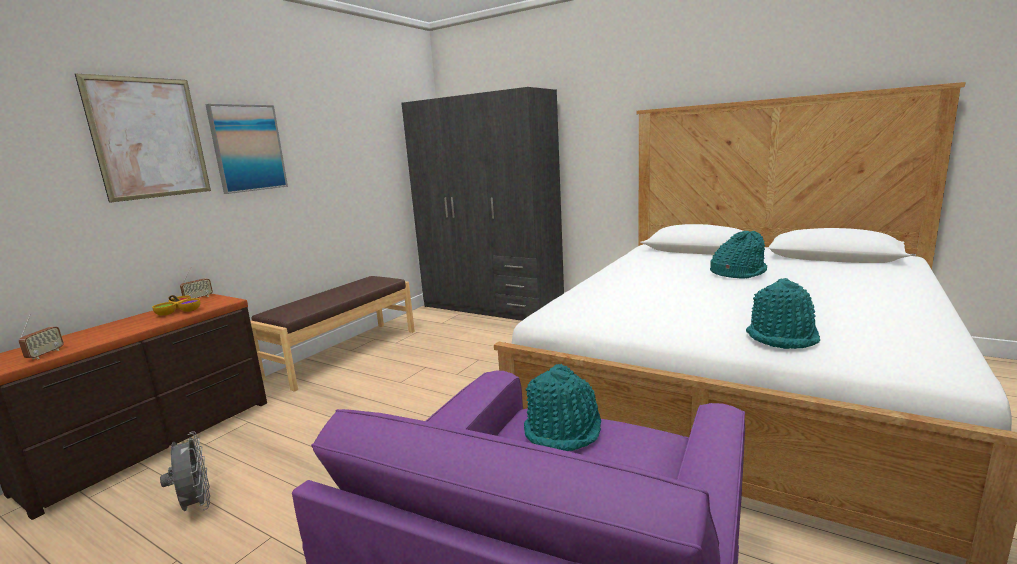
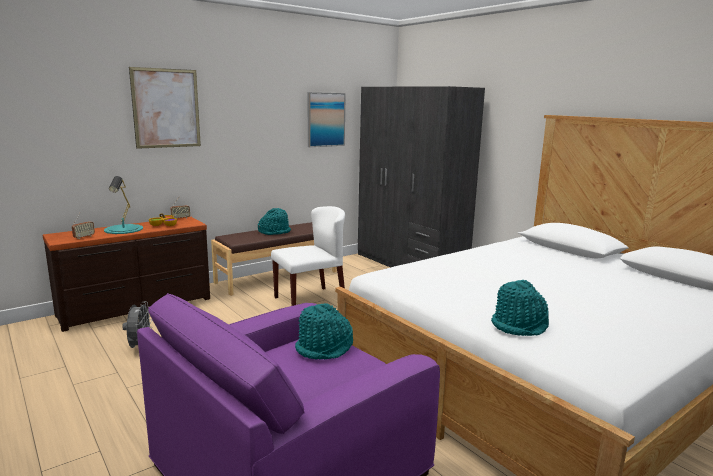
camera: 20 degrees right, 0 degrees up
(113, 329) = (123, 229): none -> turquoise table lamp
(248, 148) = (231, 118): picture -> picture (325, 119)
(407, 372) = (310, 300): none -> white chair
(737, 273) = (567, 274): turquoise hat -> turquoise hat (274, 232)

